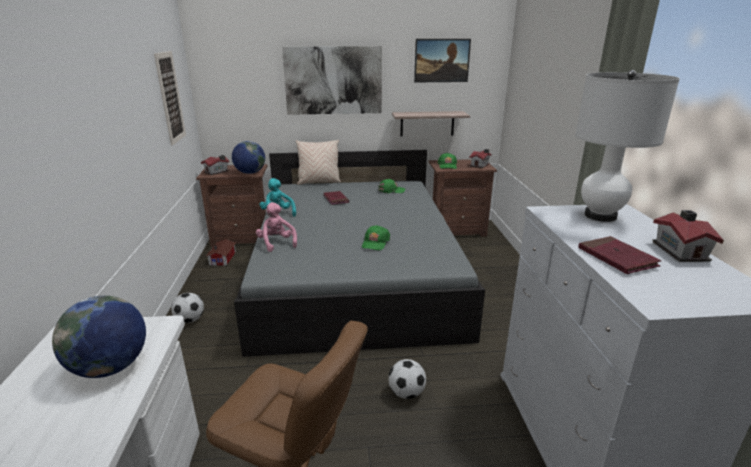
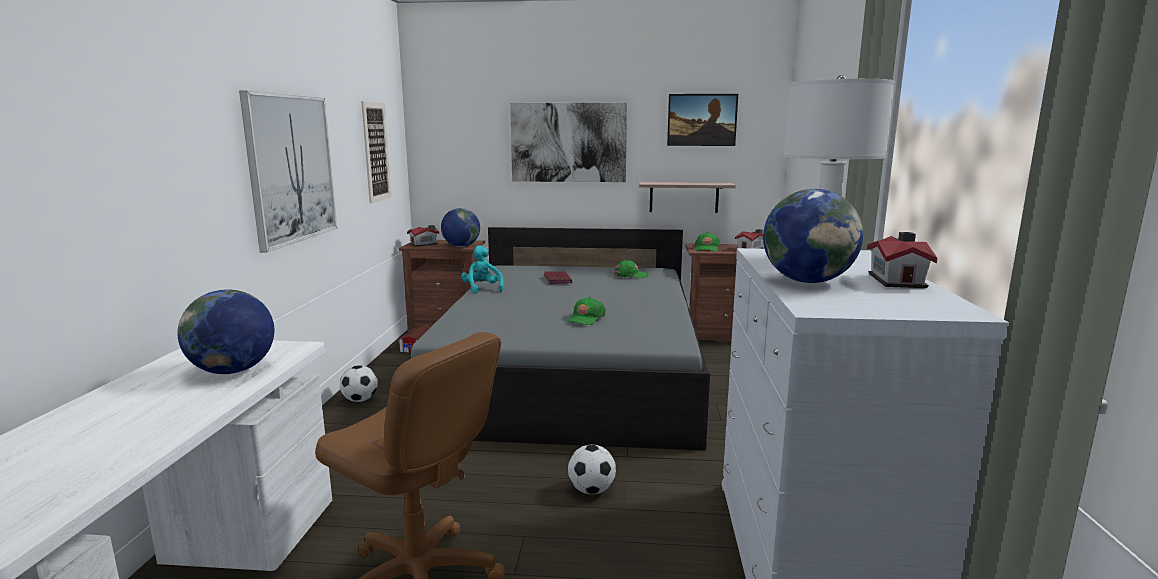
camera: 10 degrees right, 10 degrees down
(107, 134) = (291, 169): none -> picture
(277, 243) = (468, 313): pink plush toy -> none
(319, 182) = (545, 265): beige pillow -> none
(616, 258) = (807, 281): red book -> globe

